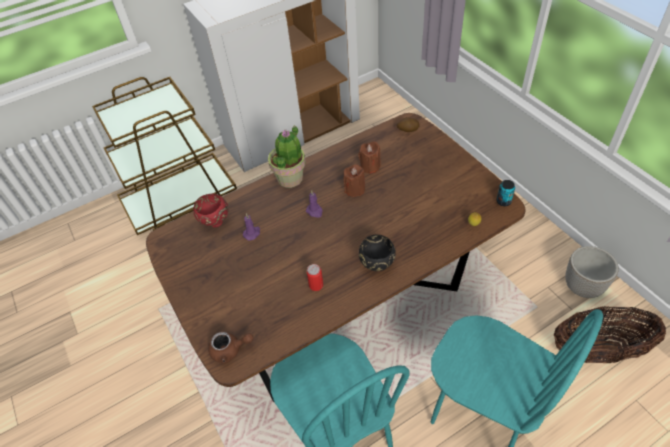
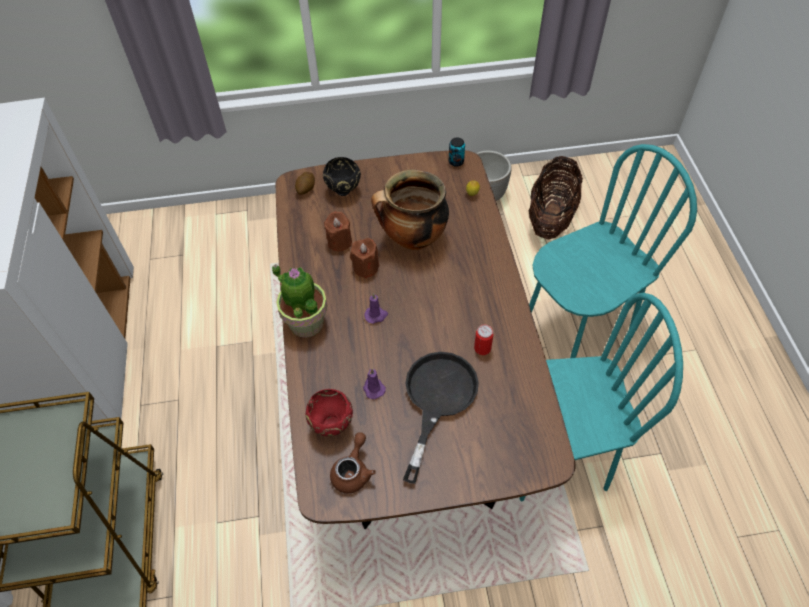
camera: 70 degrees left, 5 degrees up
(230, 350) = (533, 456): brown teapot -> brown teapot (353, 471)
(257, 272) = (437, 399): none -> black frying pan
(377, 266) = (484, 287): black bowl -> black bowl (344, 191)
(399, 205) = (412, 239): none -> cooking pot

